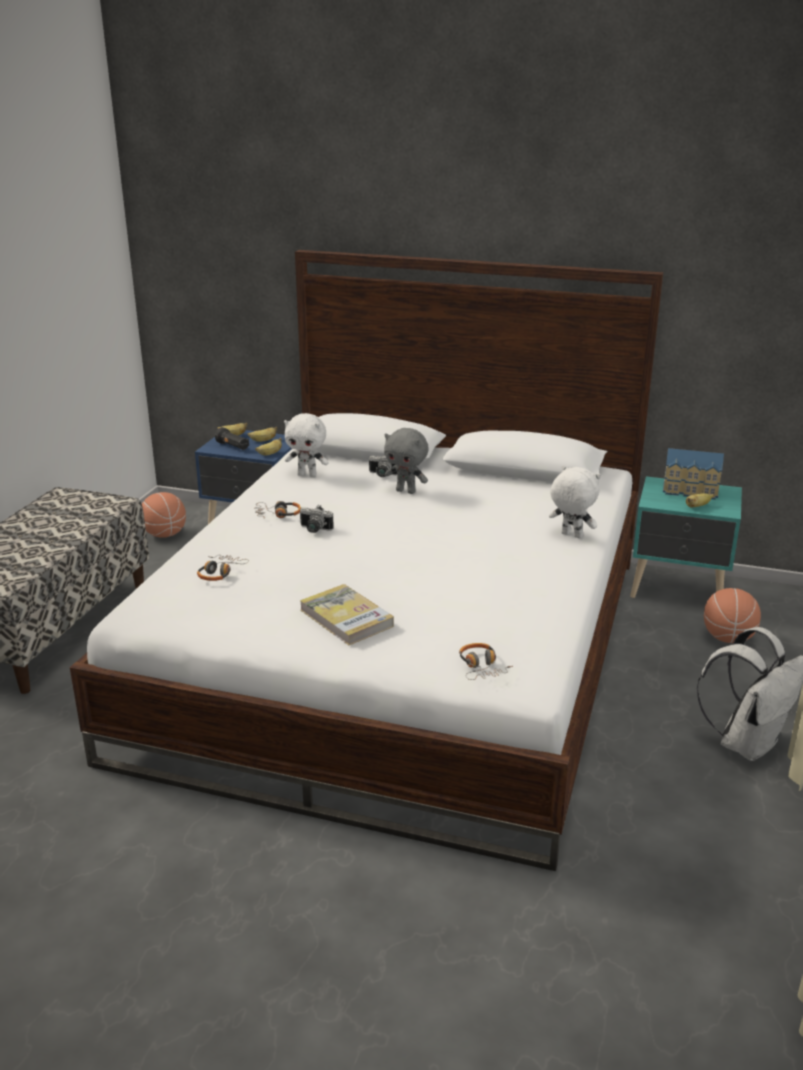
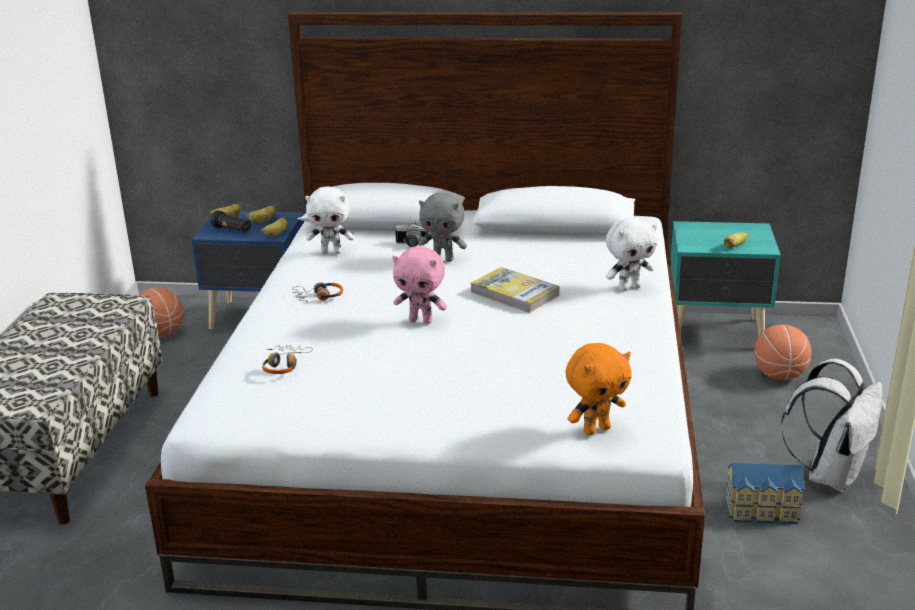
camera: 10 degrees left, 0 degrees up
(314, 529) = (364, 309): camera -> none
(346, 618) = (437, 396): book -> book (514, 293)
(361, 546) = (421, 320): none -> pink plush toy
(481, 667) = (596, 429): headphones -> orange plush toy
(570, 535) = (629, 288): white plush toy -> white plush toy turned 135 degrees clockwise
(690, 491) = (722, 232): toy house -> toy house (763, 511)

